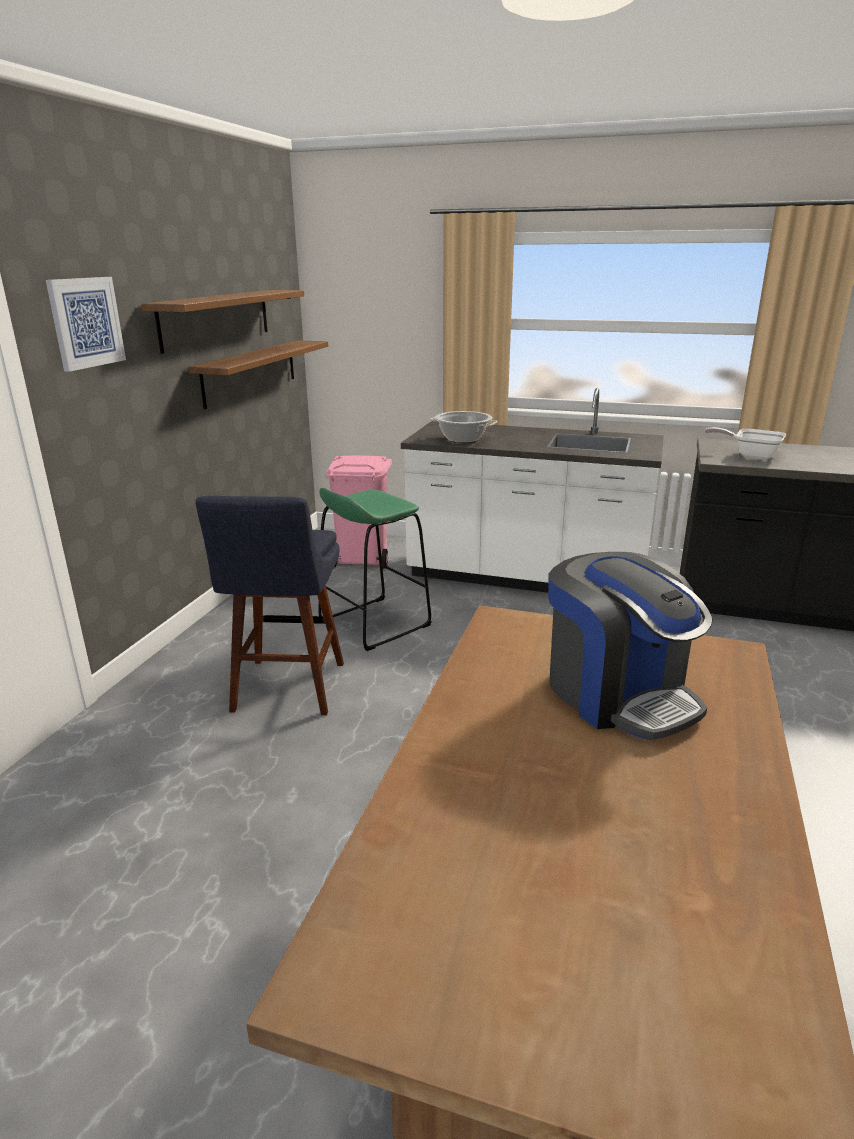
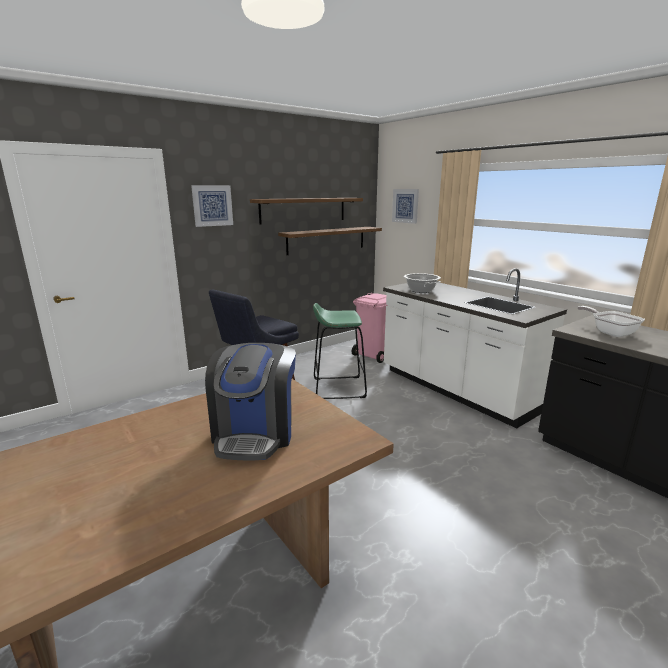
camera: 35 degrees right, 5 degrees down
(367, 301) = (405, 206): none -> picture

